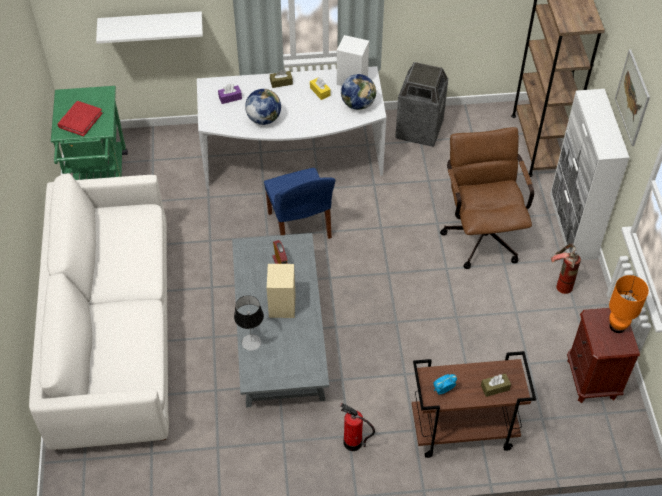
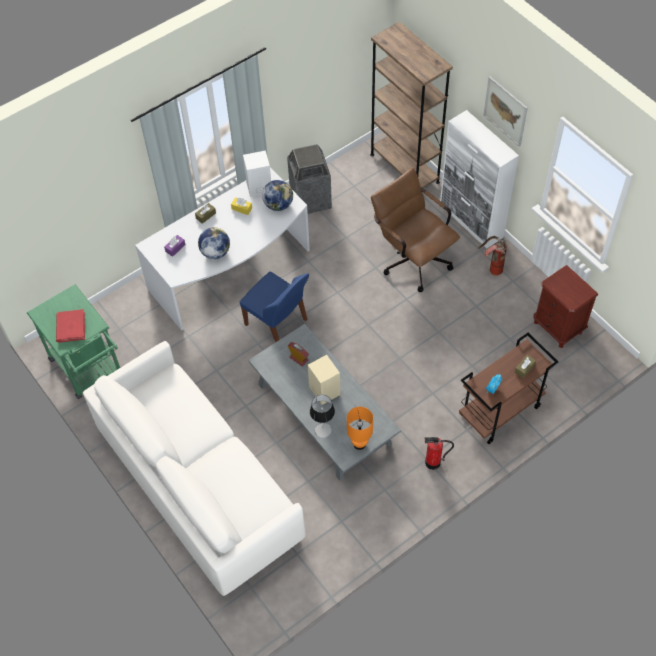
camera: 30 degrees left, 5 degrees up
(151, 25) = (85, 219): white shelf -> none
(617, 326) = (571, 281): orange table lamp -> orange table lamp (359, 443)

